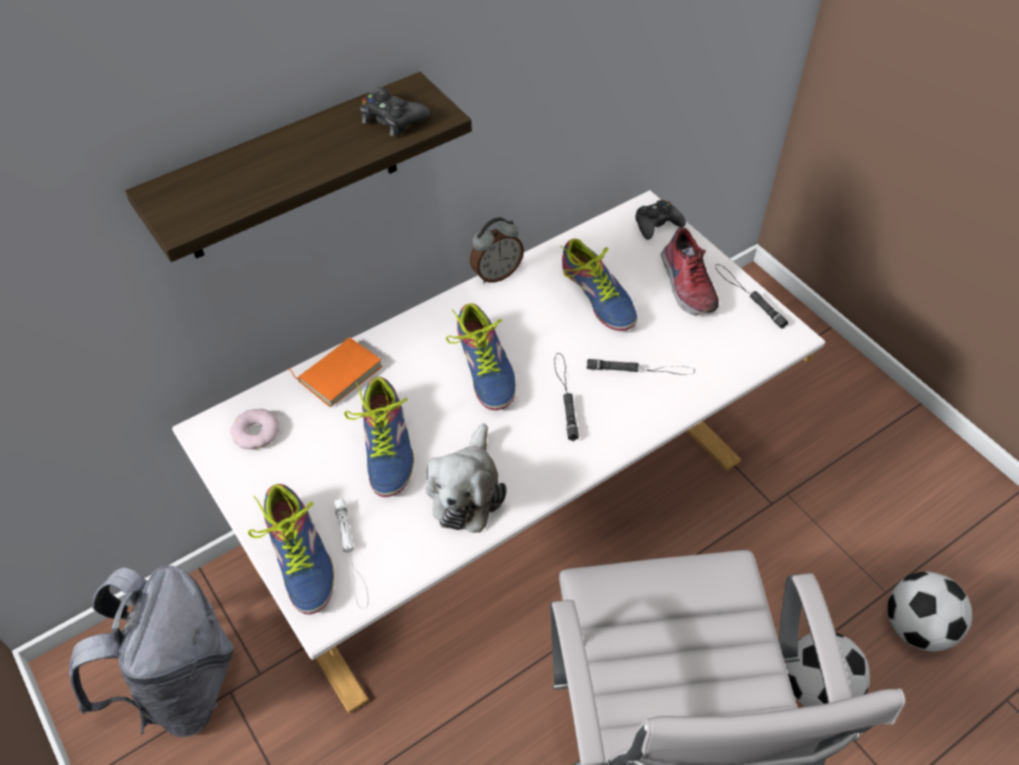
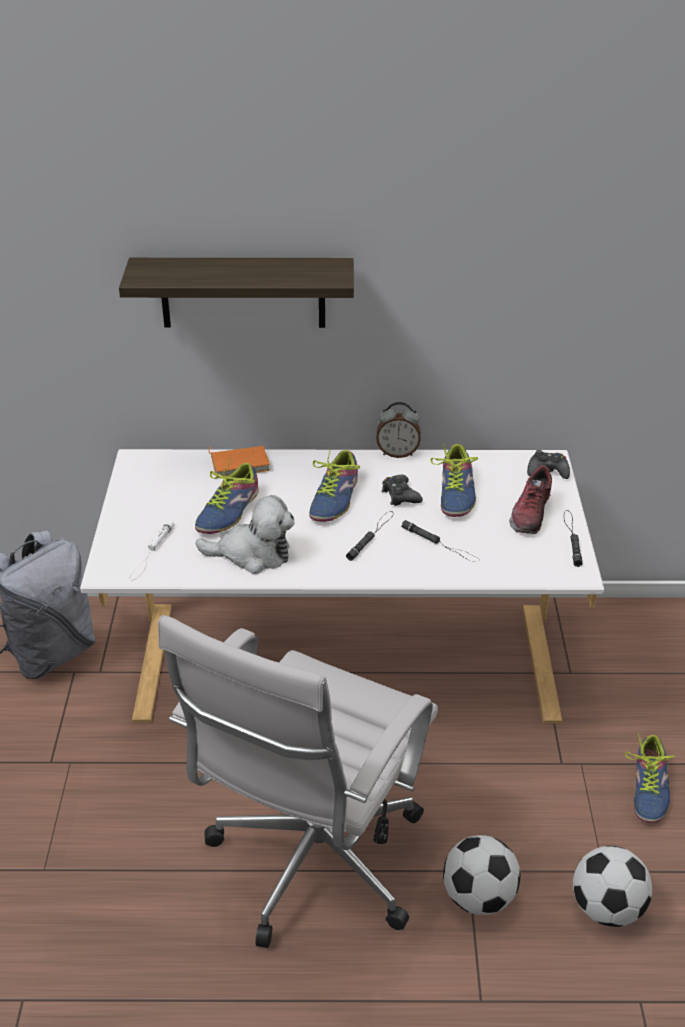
camera: 35 degrees right, 15 degrees down
(256, 432) = (161, 471): donut -> none
(300, 556) = (123, 540): shoe -> shoe (649, 788)
(392, 119) = (307, 273): black game controller -> black game controller (400, 495)
(466, 491) = (252, 554): plush toy -> plush toy turned 135 degrees counterclockwise

